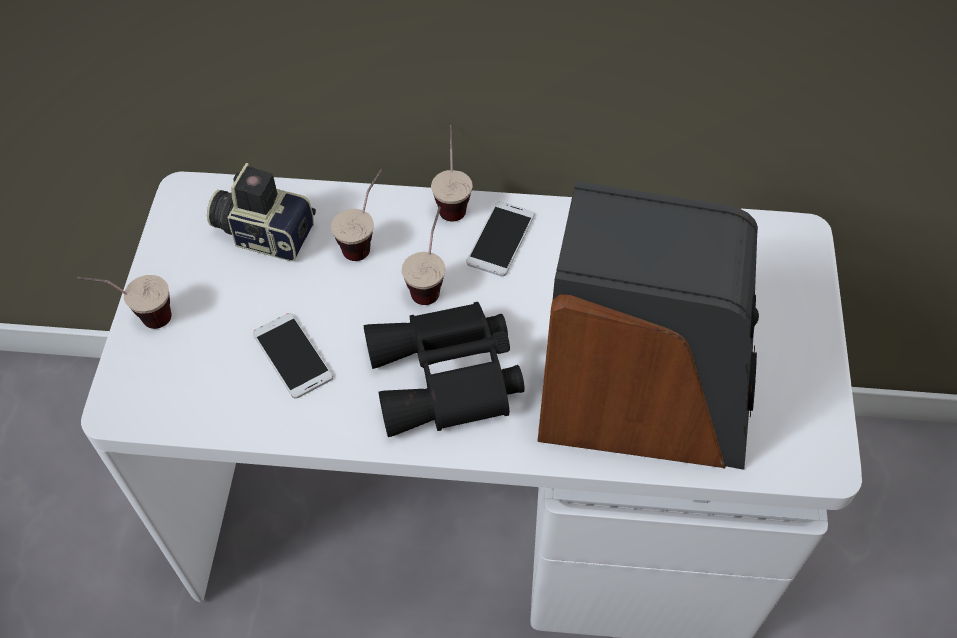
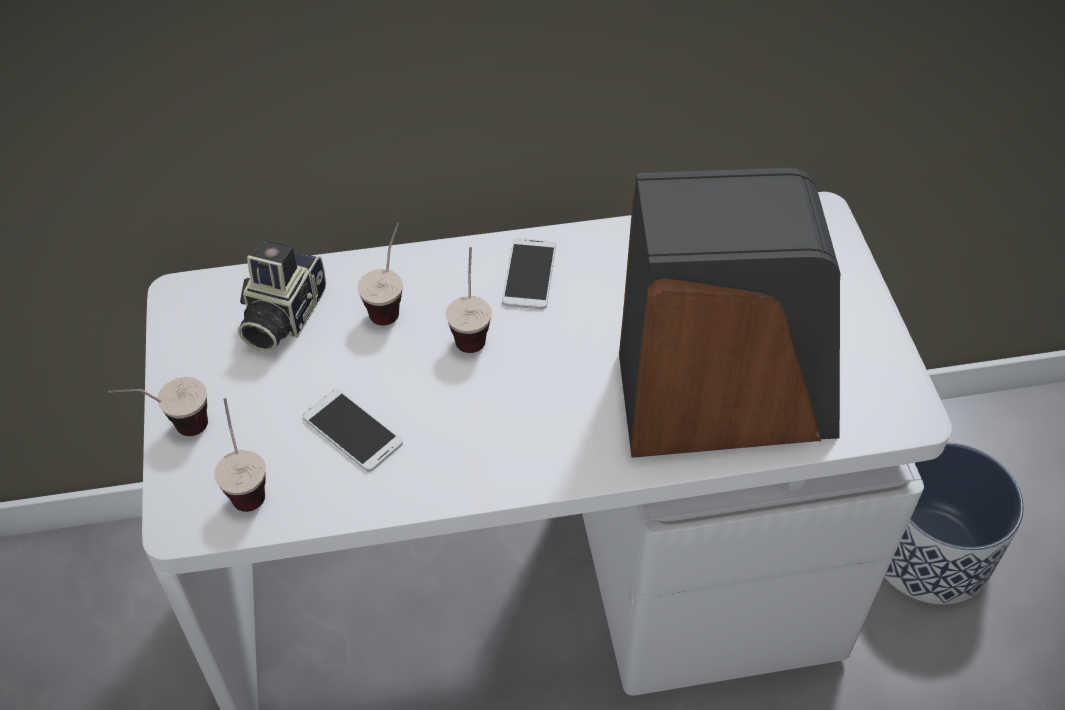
camera: 15 degrees left, 5 degrees down
(265, 232) = (281, 316): camera -> camera turned 75 degrees counterclockwise
(447, 379) = (521, 418): black binoculars -> none
(452, 199) = (467, 245): cup -> cup (245, 481)
(857, 564) = (930, 552): none -> planter

